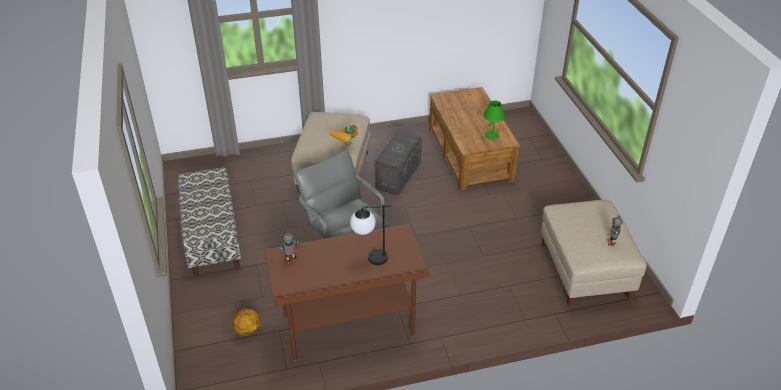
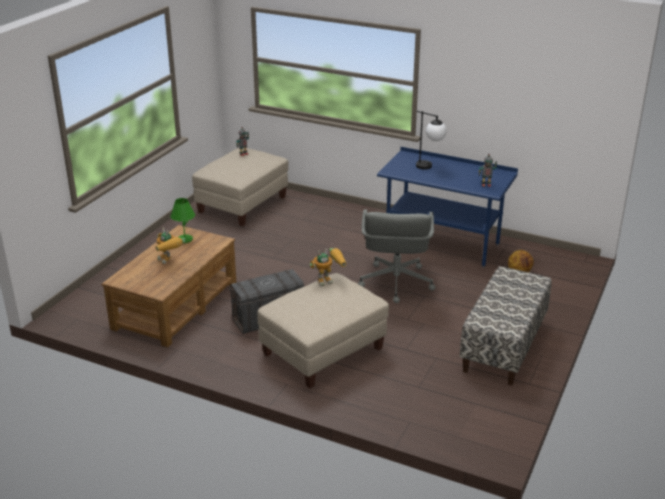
camera: 140 degrees left, 10 degrees down
(348, 327) = (442, 245): brown desk -> blue desk
(471, 117) = (170, 261): none -> toy robot

